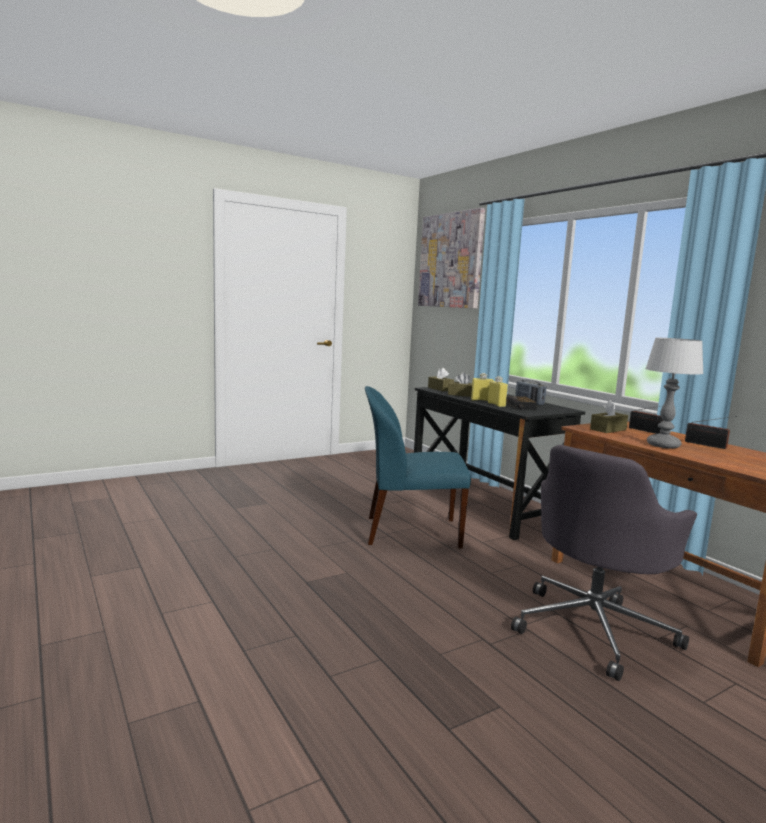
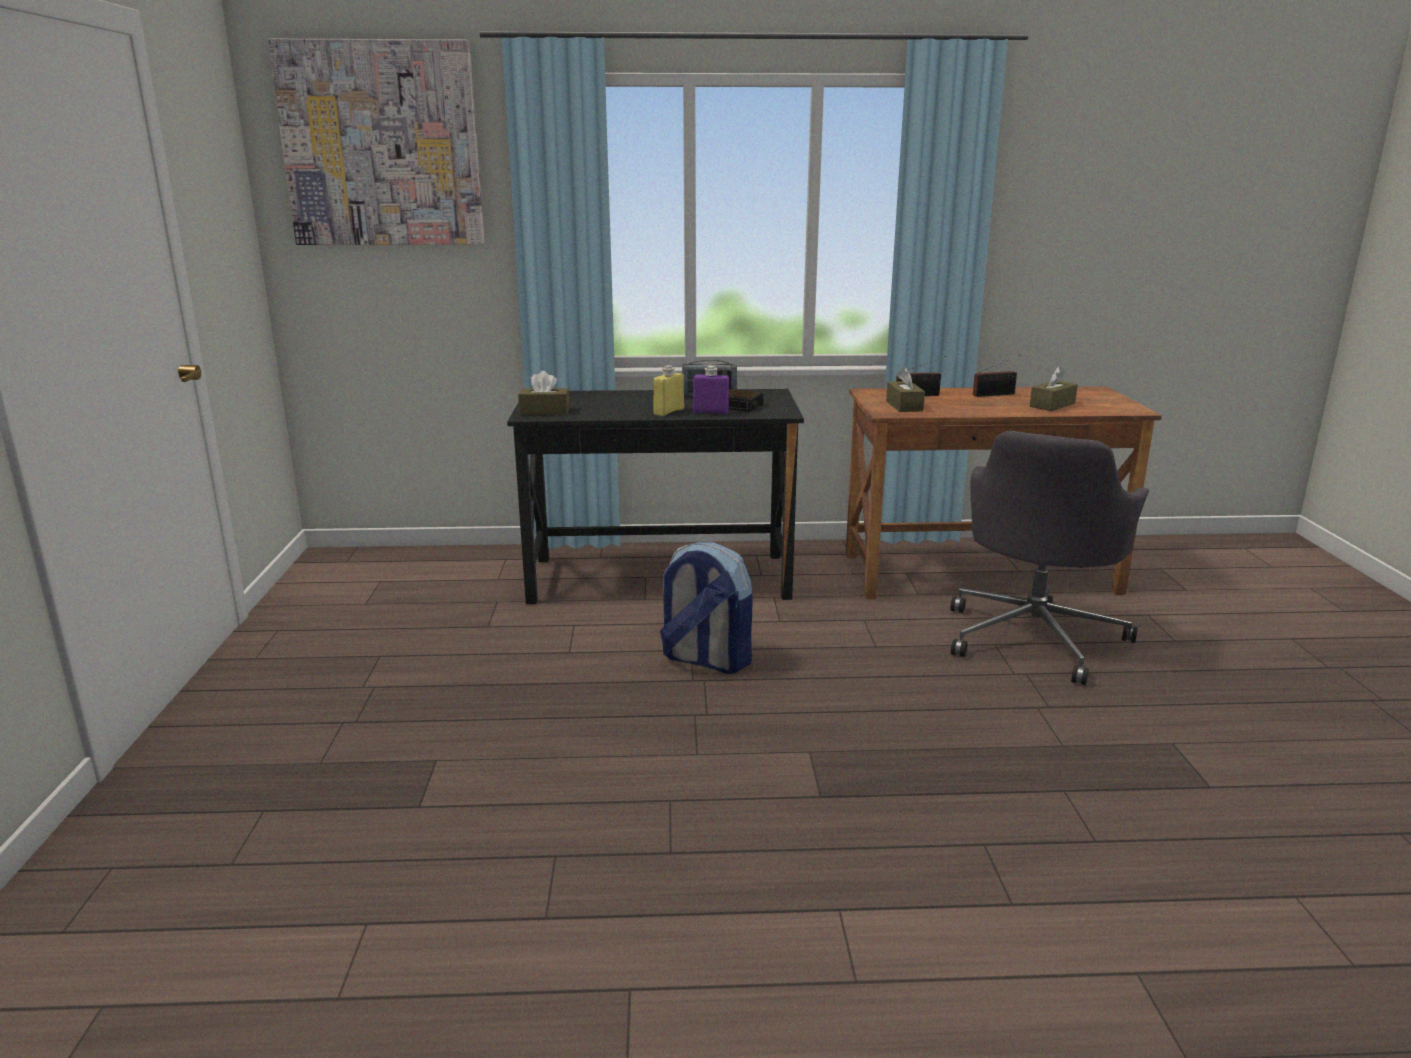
camera: 60 degrees left, 10 degrees up
(410, 532) = (705, 660): blue chair -> backpack
(462, 395) = (612, 411): brown tissue box -> brown tissue box (1052, 405)
(496, 405) = (710, 412): yellow bottle -> purple bottle
(594, 628) = (1034, 637): grey office chair -> grey office chair turned 45 degrees clockwise
(663, 445) = (992, 408): table lamp -> none

